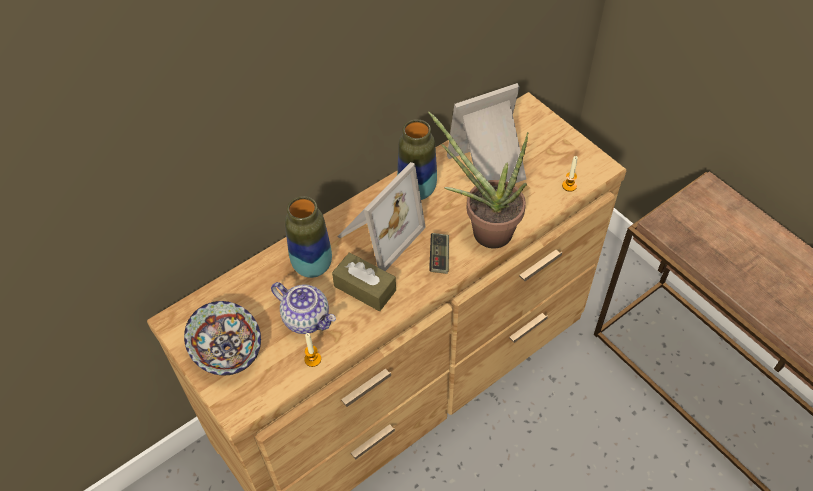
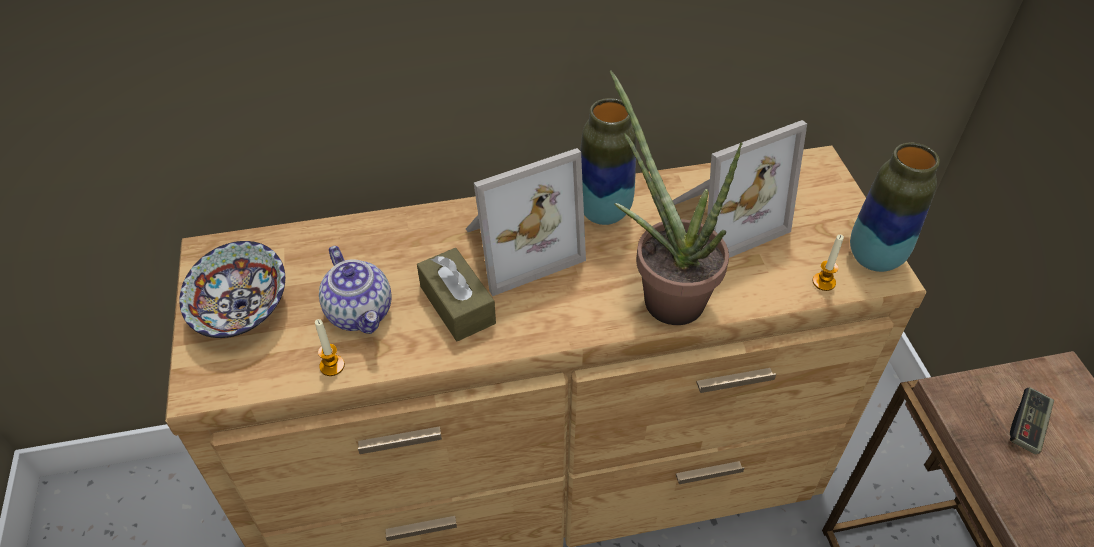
camera: 25 degrees right, 5 degrees down
(312, 266) = (411, 252): vase -> vase (874, 258)
(439, 257) = (580, 305): game controller -> game controller (1027, 426)
(490, 167) = (722, 218): picture frame -> picture frame turned 150 degrees clockwise

